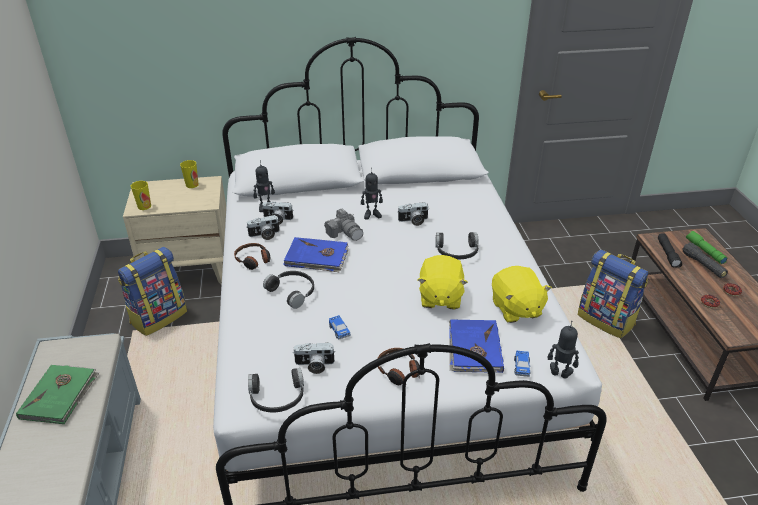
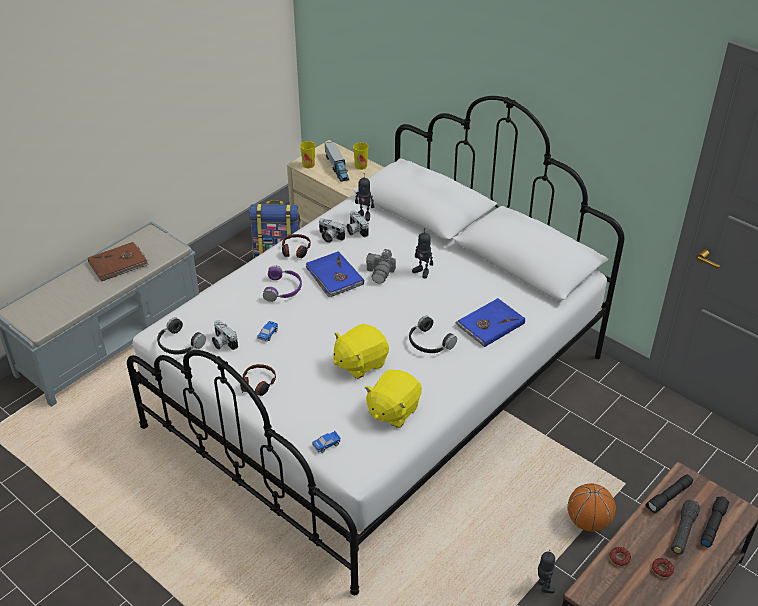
camera: 50 degrees right, 5 degrees up
(60, 395) = (119, 264): green book -> brown book
(173, 195) = (337, 167): none -> toy truck
(293, 292) = (283, 289): black headphones -> purple headphones
(413, 221) = (442, 297): camera -> none
(474, 348) = (320, 410): blue book -> blue book (489, 324)
(559, 373) = (341, 468): toy robot -> toy robot (543, 586)
(606, 320) = (588, 521): backpack -> basketball
(704, 251) = (712, 524): green flashlight -> black flashlight

